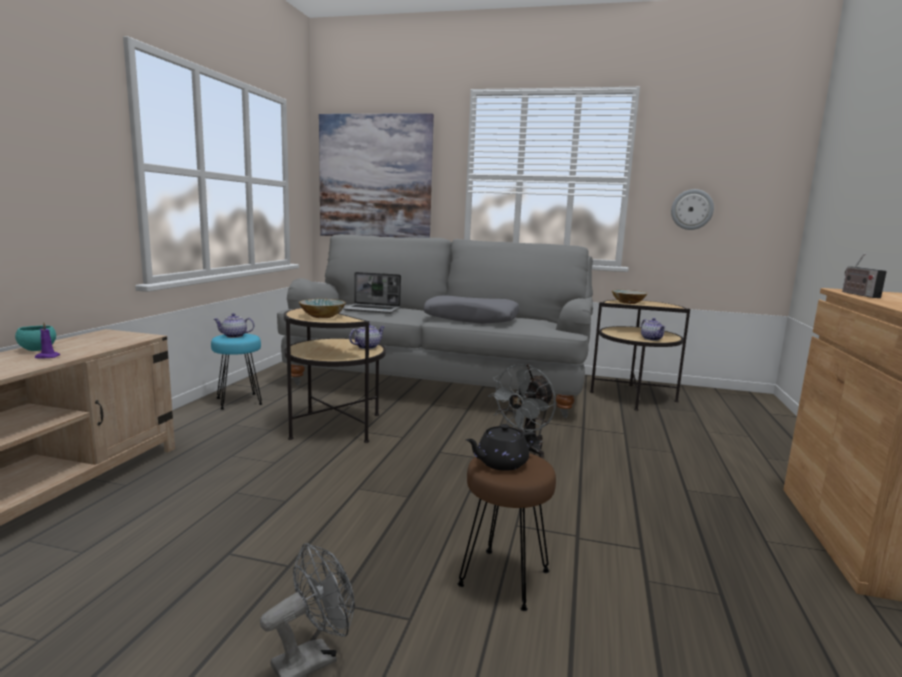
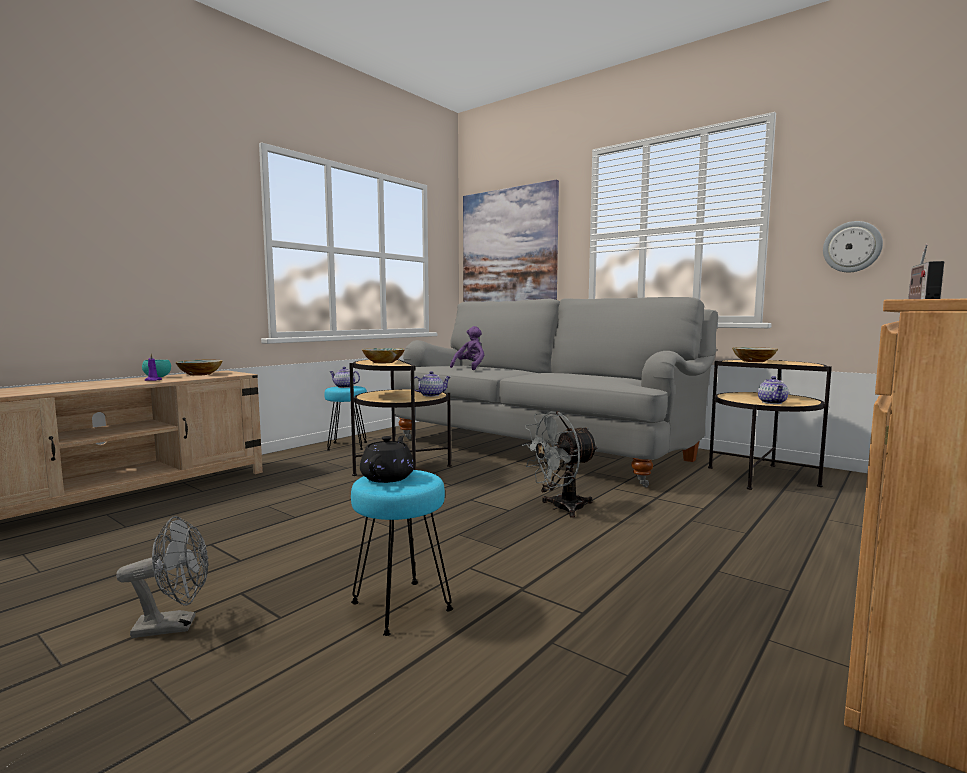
camera: 25 degrees right, 5 degrees down
(88, 340) = (200, 374): none -> bowl
(373, 310) = (470, 368): laptop -> purple plush toy
(471, 319) = (554, 375): grey pillow -> none
(500, 463) = (388, 477): black teapot -> black teapot turned 105 degrees clockwise
(503, 579) = (400, 607): brown stool -> turquoise stool

